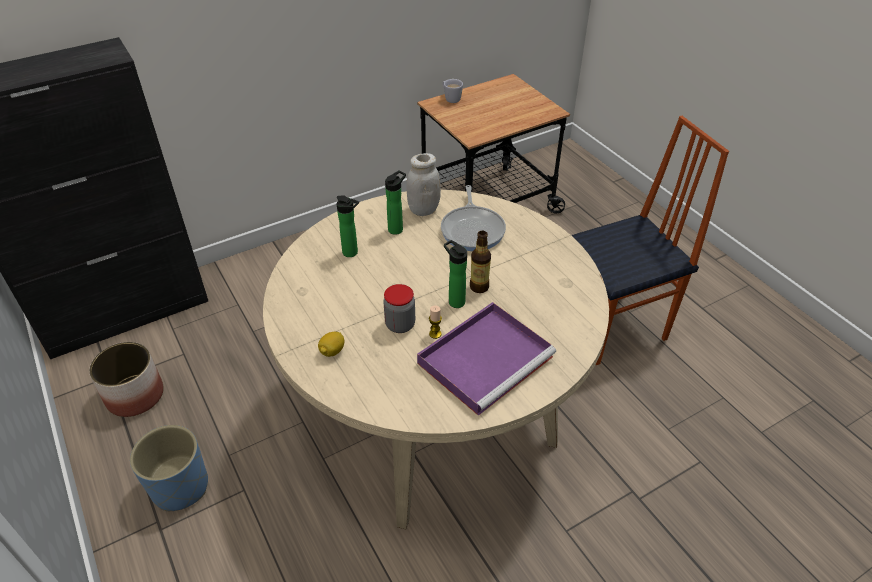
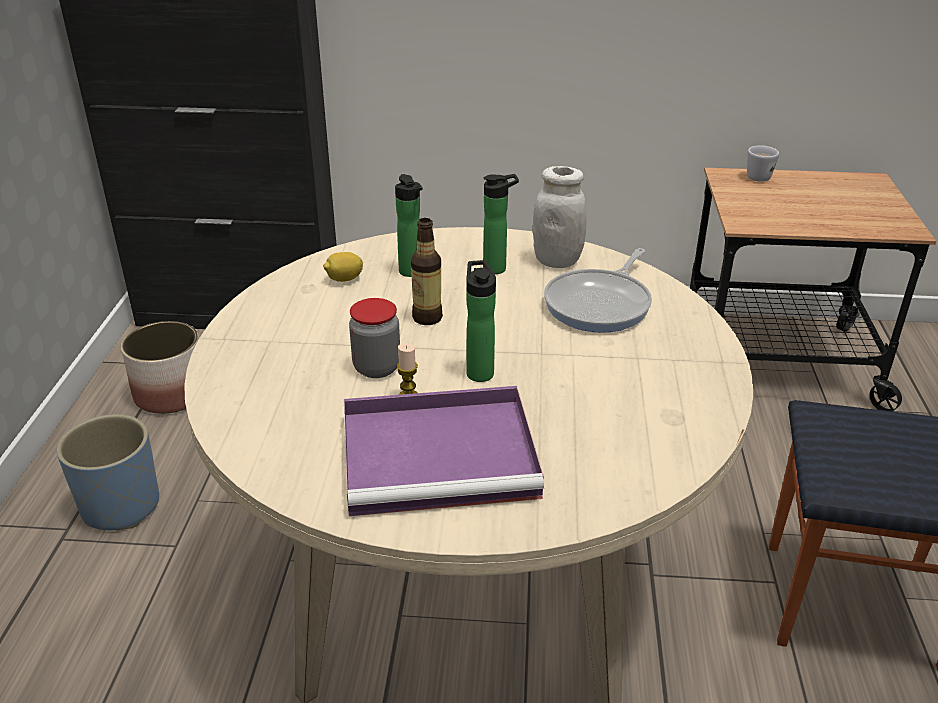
camera: 35 degrees right, 10 degrees down
(332, 351) = (264, 360): lemon -> lemon (344, 279)
(479, 287) = (532, 370): bottle -> bottle (427, 318)

